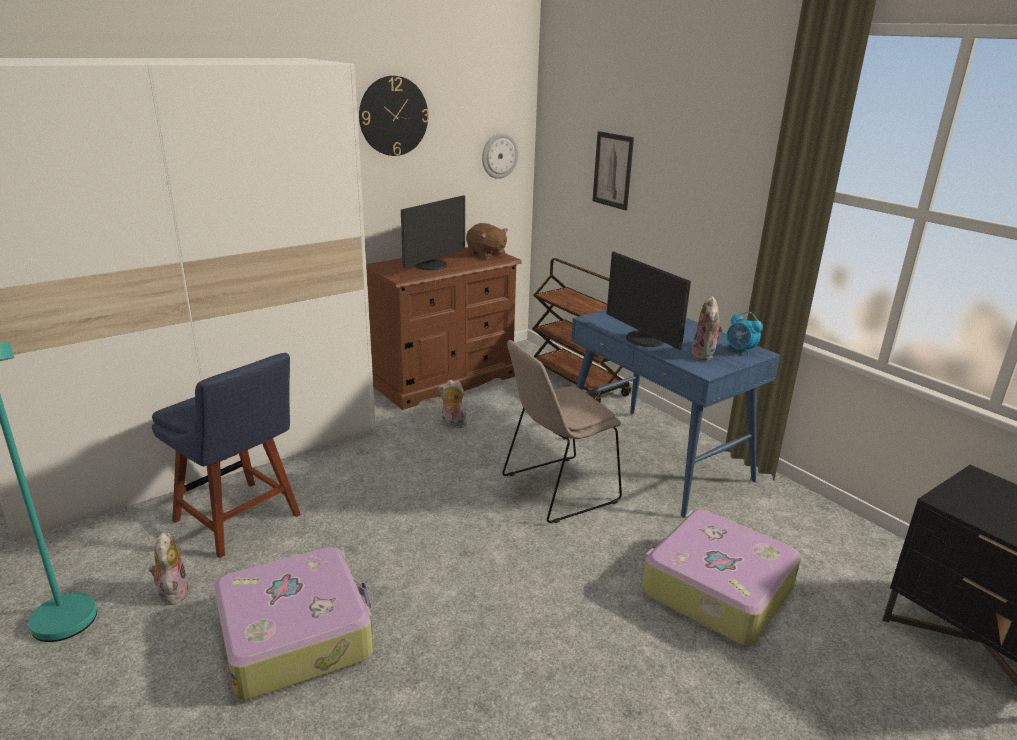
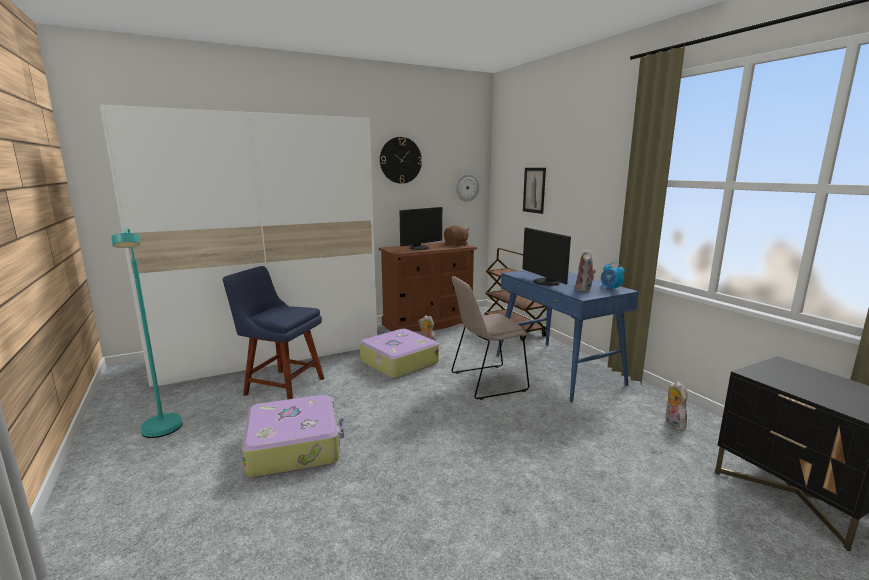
camera: 10 degrees right, 10 degrees down
(172, 592) = (228, 418): plush toy -> plush toy (672, 424)
(240, 520) = (281, 386): blue chair -> blue chair turned 150 degrees clockwise
(715, 589) = (586, 444): suitcase -> suitcase (398, 362)

